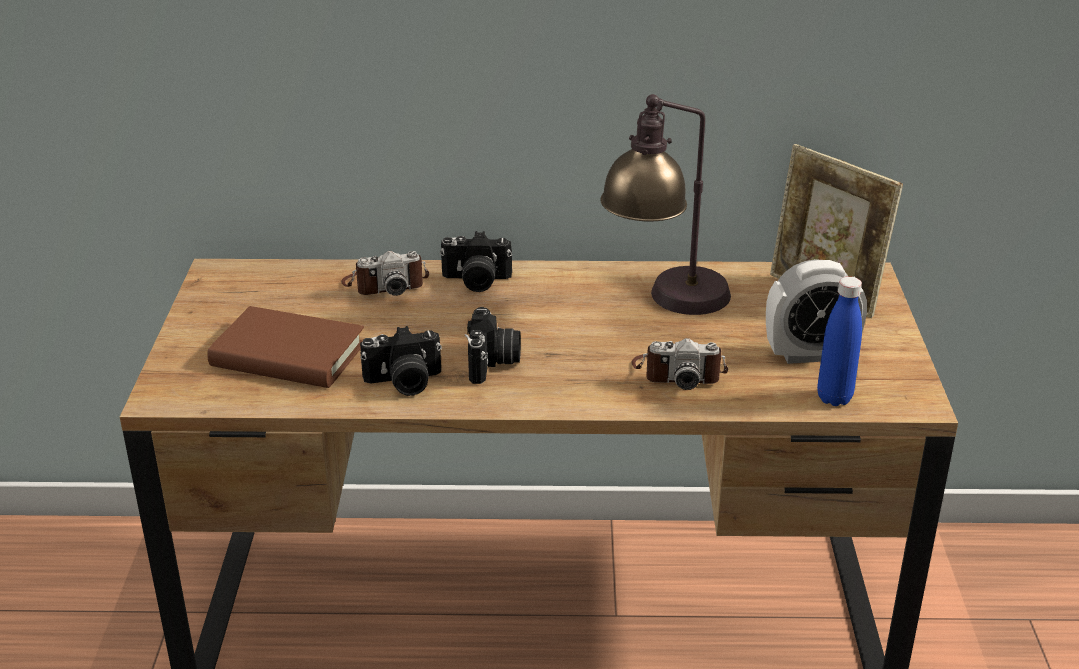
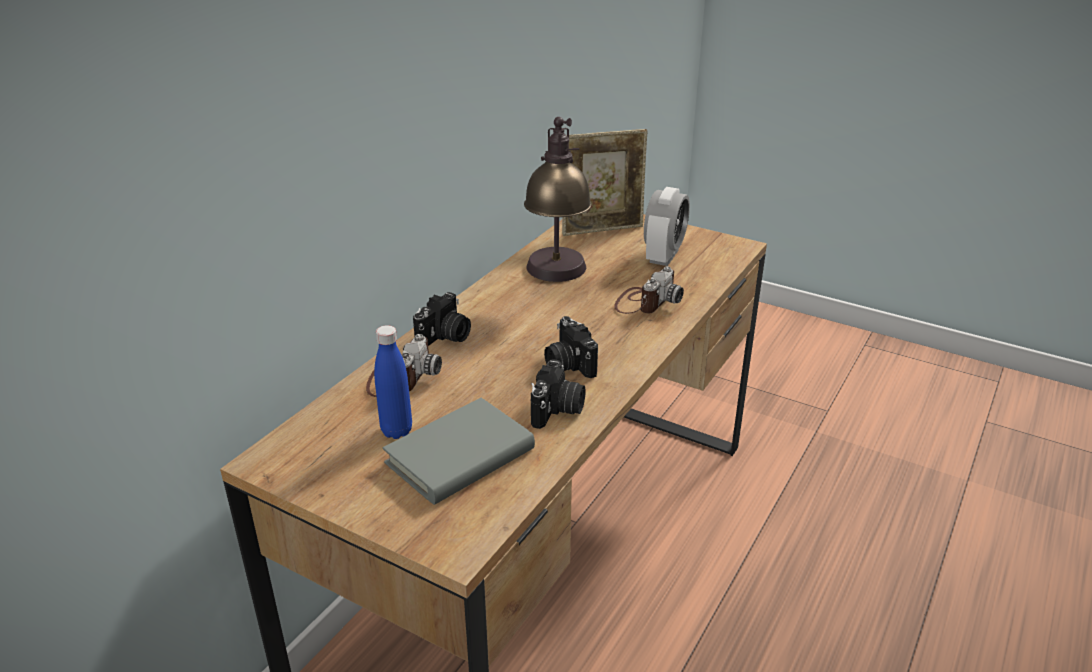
camera: 60 degrees left, 0 degrees up
(288, 355) = (460, 456): brown book -> grey book
(493, 363) = (568, 364): camera -> camera turned 150 degrees counterclockwise
(834, 398) = (715, 265): blue bottle -> blue bottle (396, 431)

